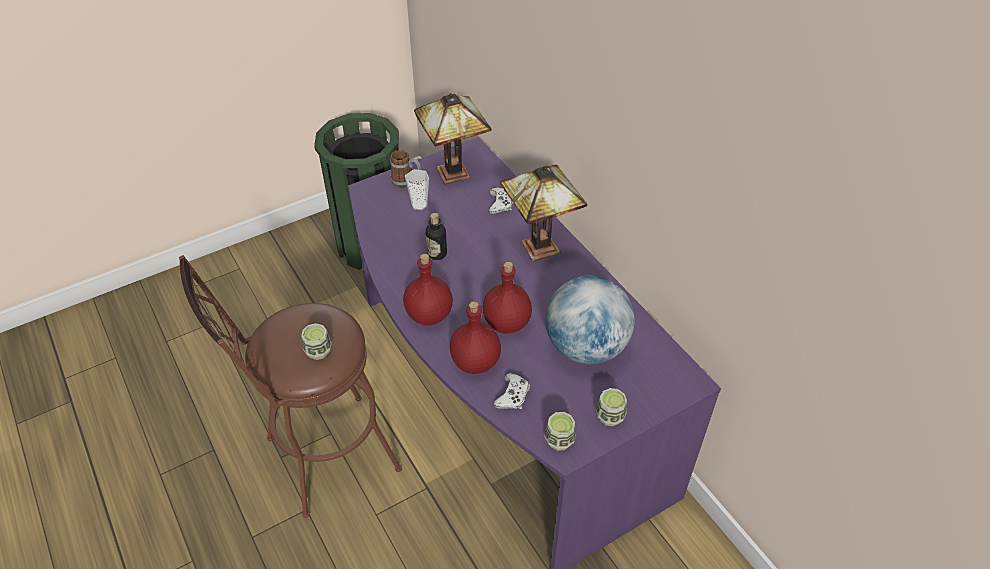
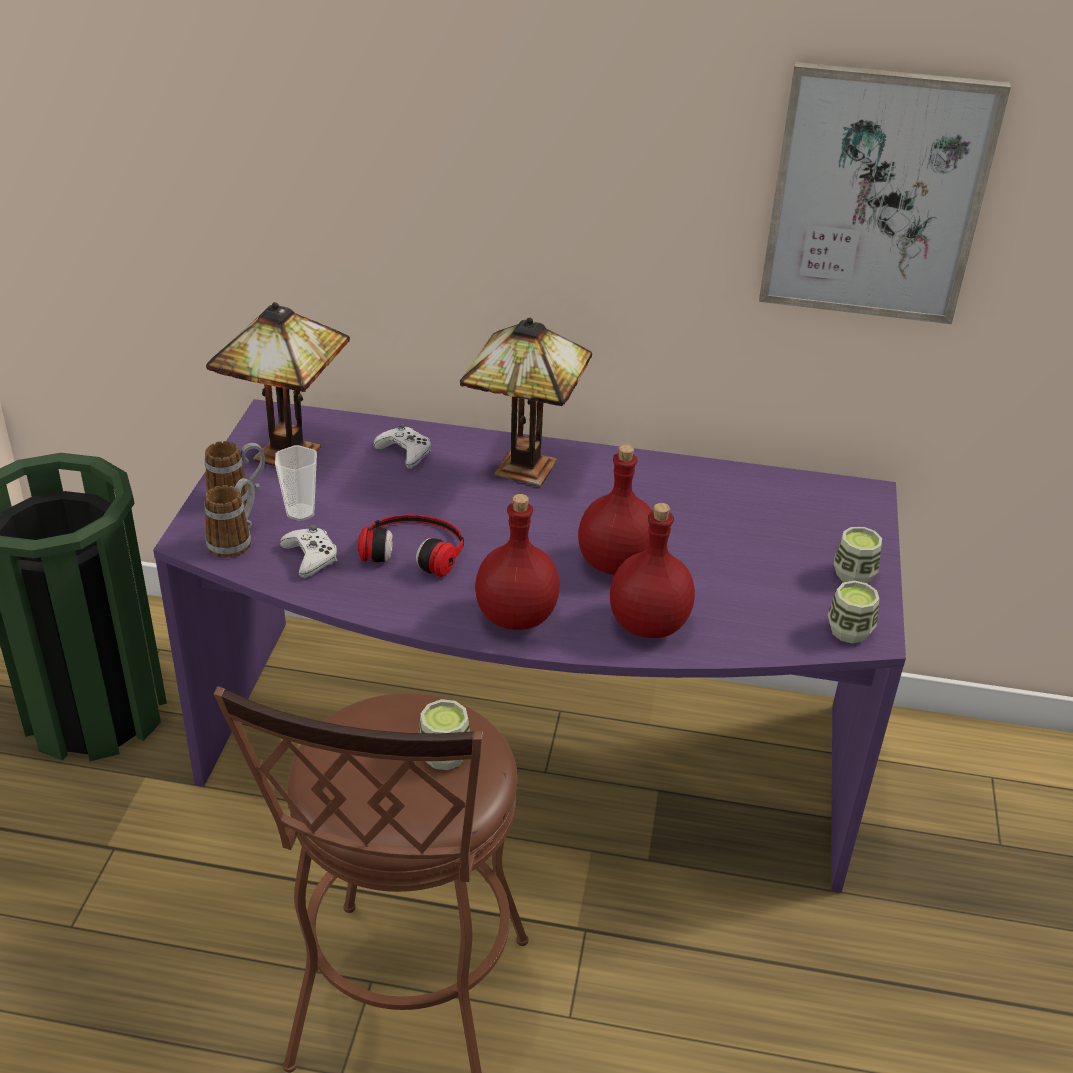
camera: 50 degrees left, 10 degrees down
(379, 201) = (235, 540): none -> mug
(437, 253) = (415, 549): bottle -> headphones
(512, 396) = (740, 626): white game controller -> white game controller (311, 557)
(586, 347) = (730, 530): globe -> none
(736, 201) = (876, 195): none -> picture

